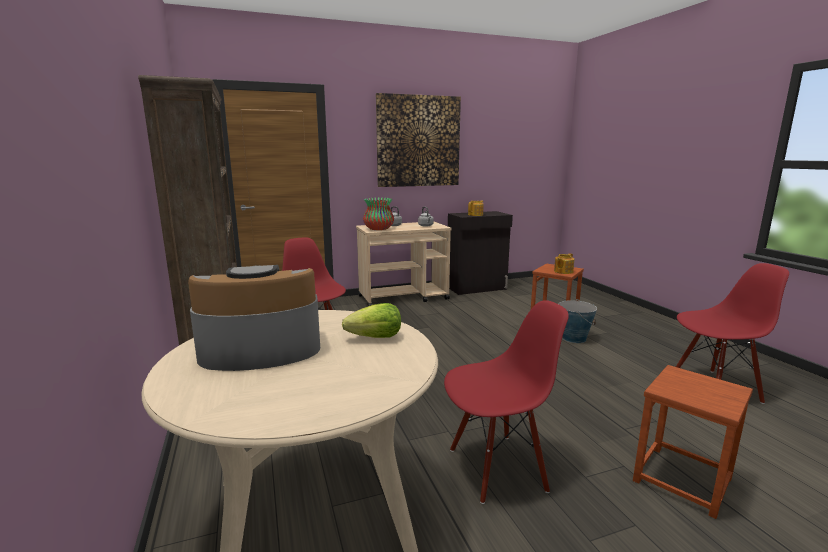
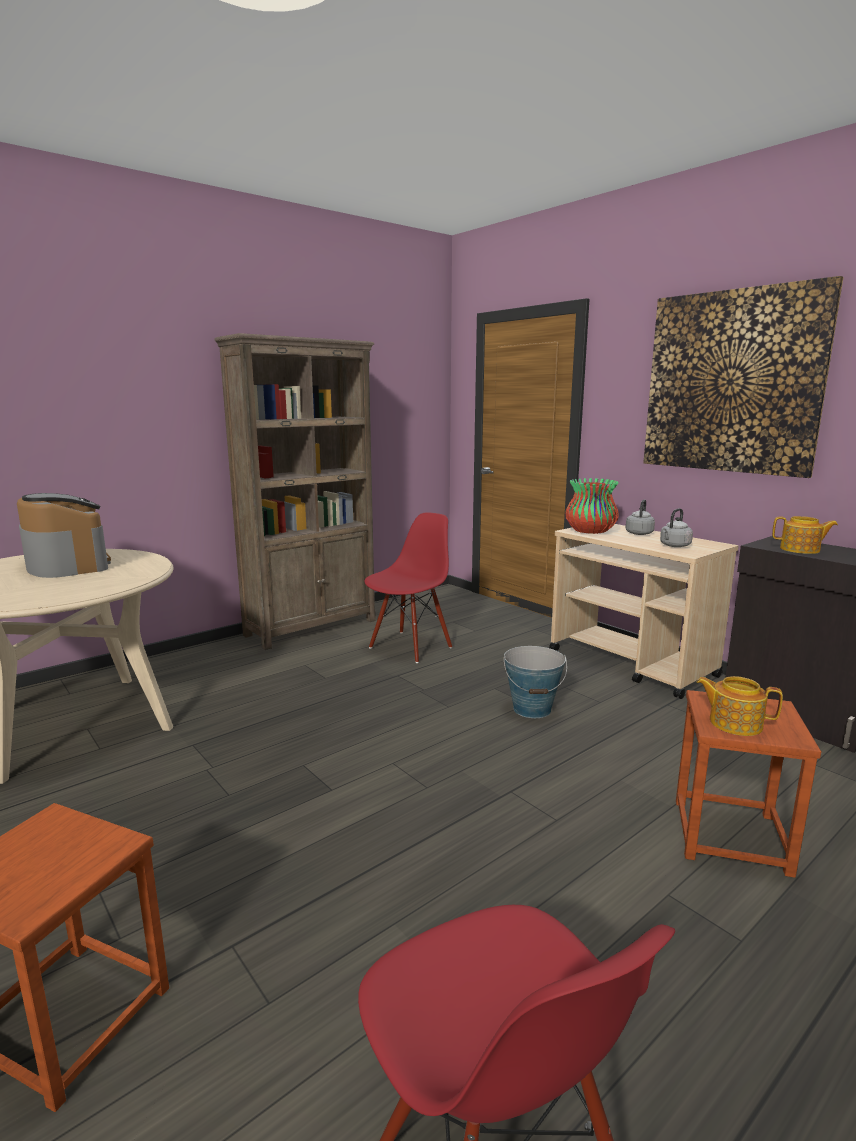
camera: 70 degrees right, 0 degrees up
(376, 338) = (80, 587): lettuce -> none
(497, 468) = (130, 812): red chair -> none
(574, 338) = (633, 873): bucket -> bucket (532, 709)

